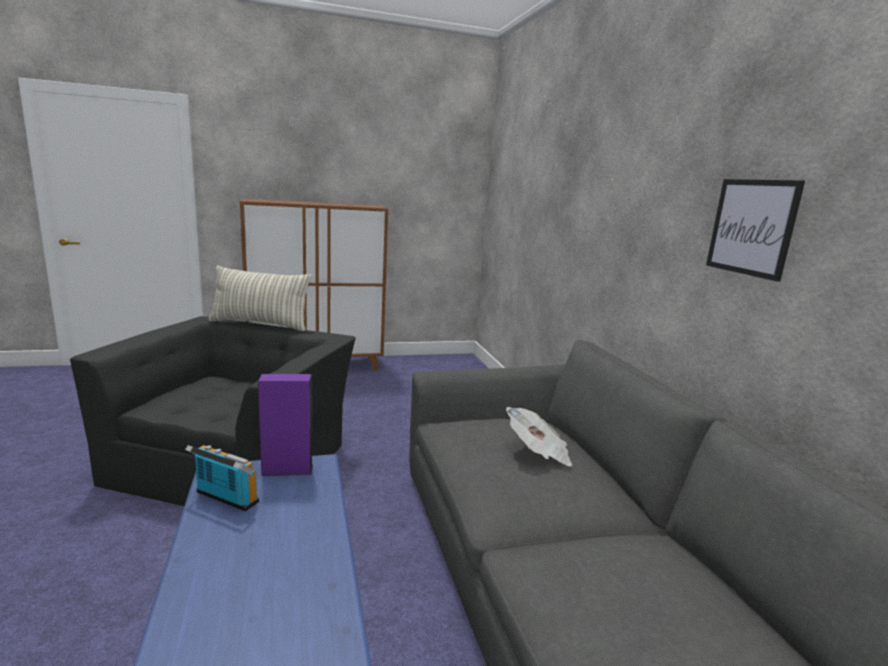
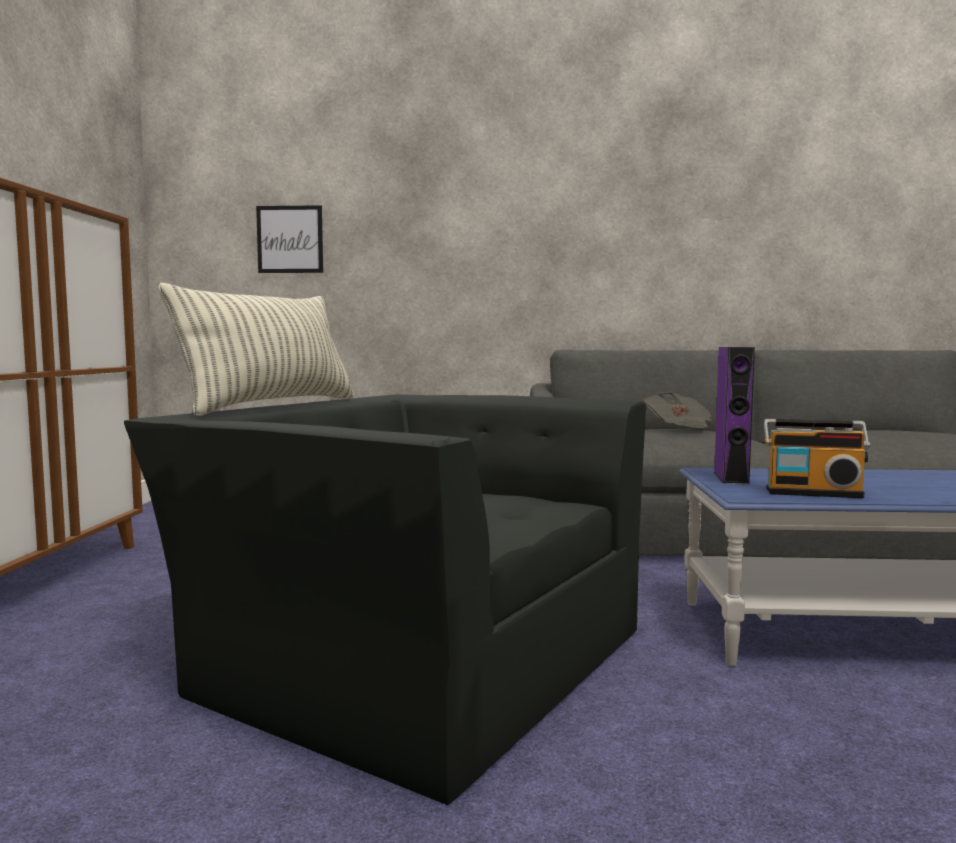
camera: 70 degrees left, 10 degrees down
(224, 499) = (813, 492): radio -> radio turned 120 degrees counterclockwise
(751, 227) = (700, 218): picture -> picture (290, 239)

